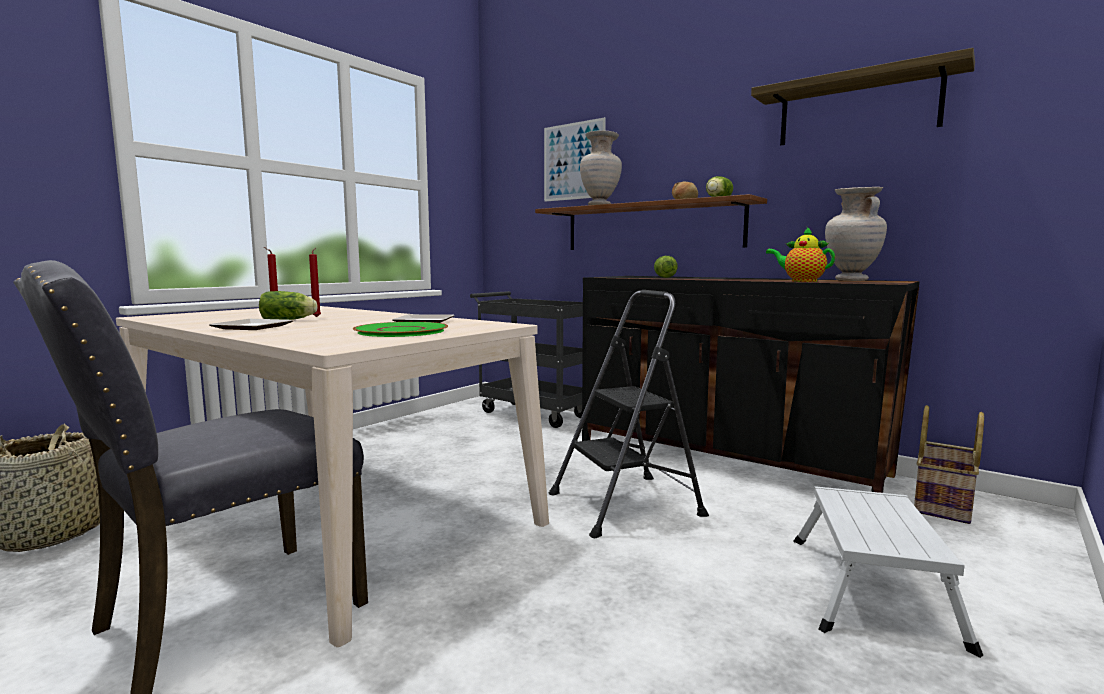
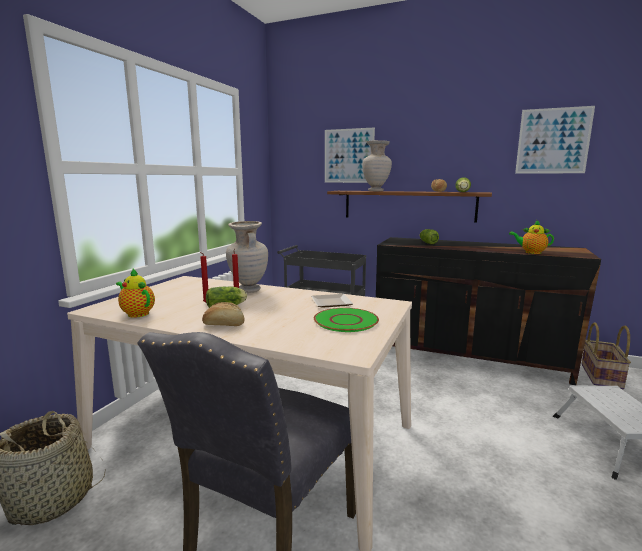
camera: 15 degrees left, 5 degrees up
(181, 319) = (137, 313): none -> teapot
(250, 327) = (224, 324): plate -> bread
(629, 503) = (443, 400): black step ladder -> none
(850, 280) = (551, 248): beige vase -> beige vase (248, 290)
(857, 109) = (553, 141): shelf -> picture

